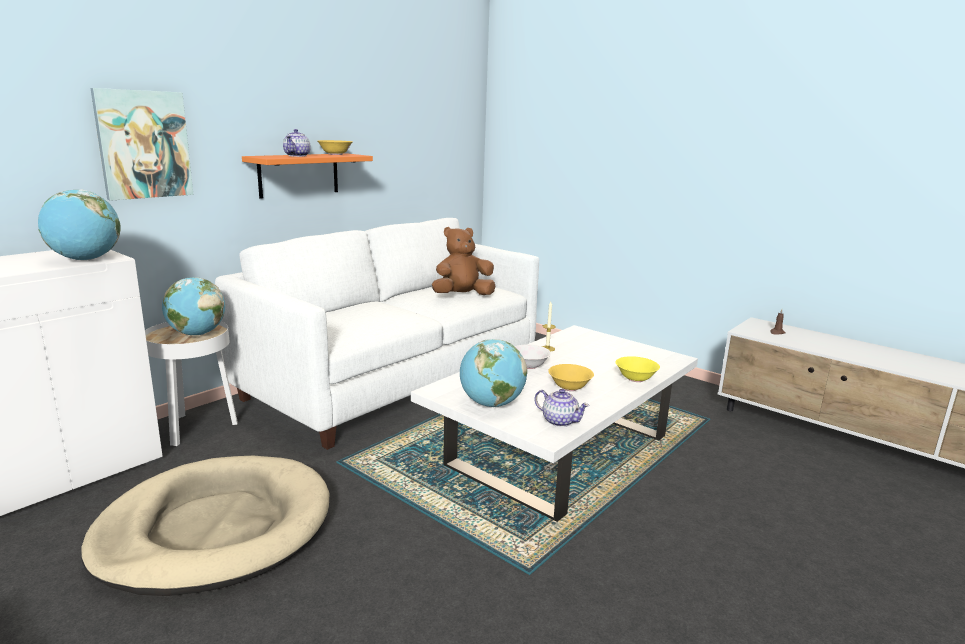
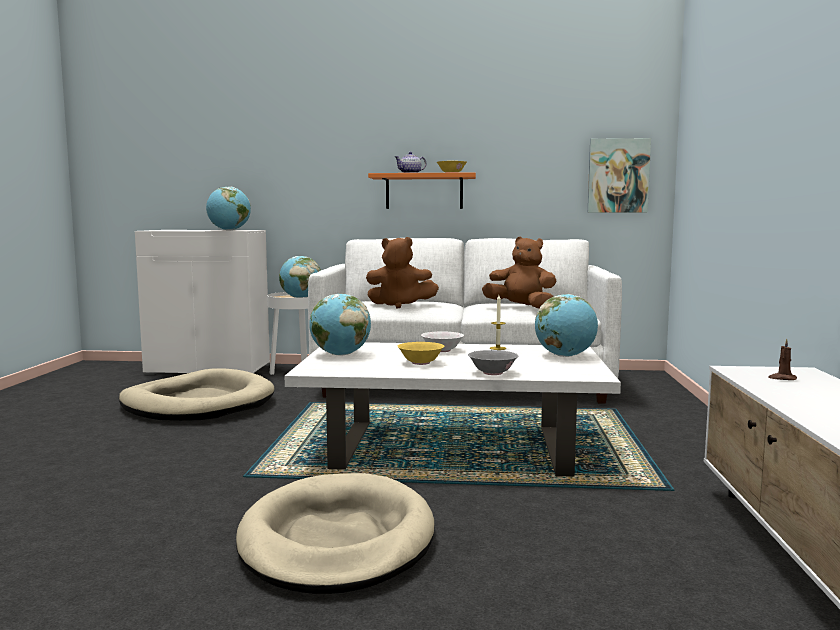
camera: 55 degrees right, 10 degrees down
(143, 144) = (303, 166): picture -> picture (618, 176)
(372, 320) = (400, 305): none -> brown plush toy
(559, 421) = (343, 369): teapot -> none
(603, 342) = (565, 356): none -> globe
(635, 379) = (492, 373): yellow bowl -> grey bowl
(719, 572) = (337, 540): none -> beige dog bed

